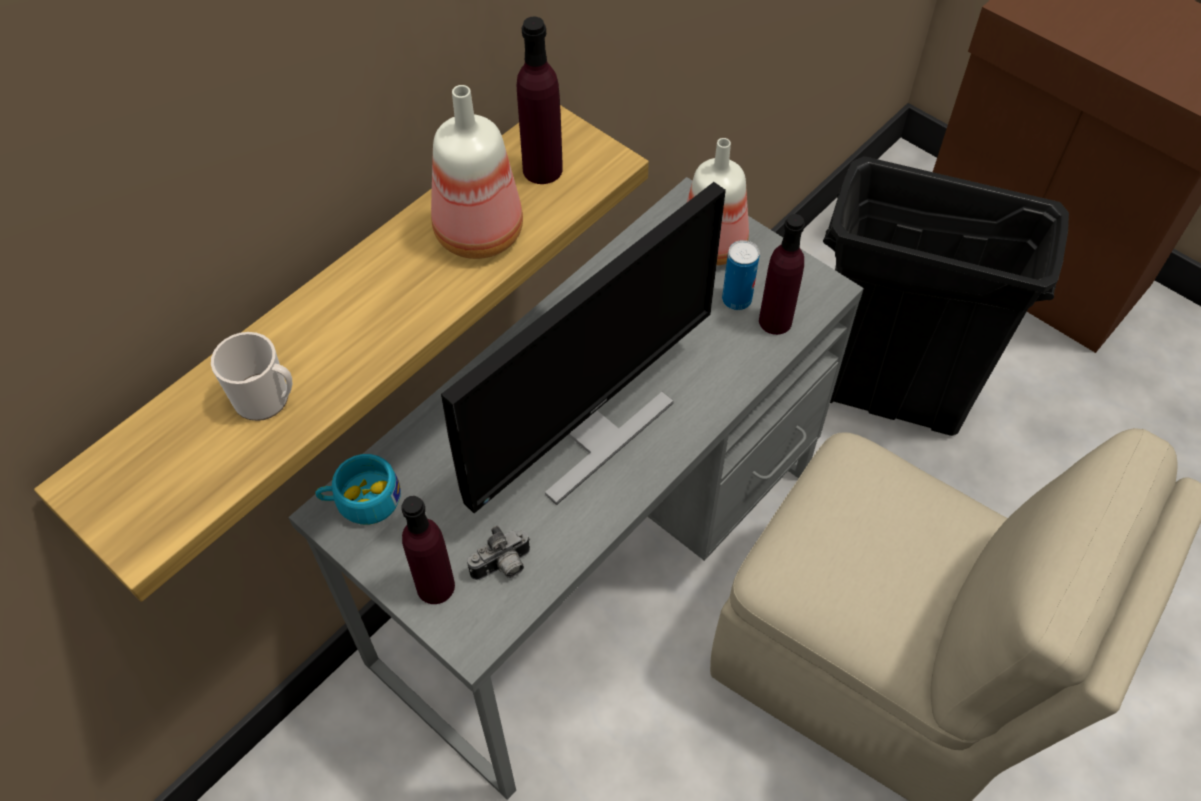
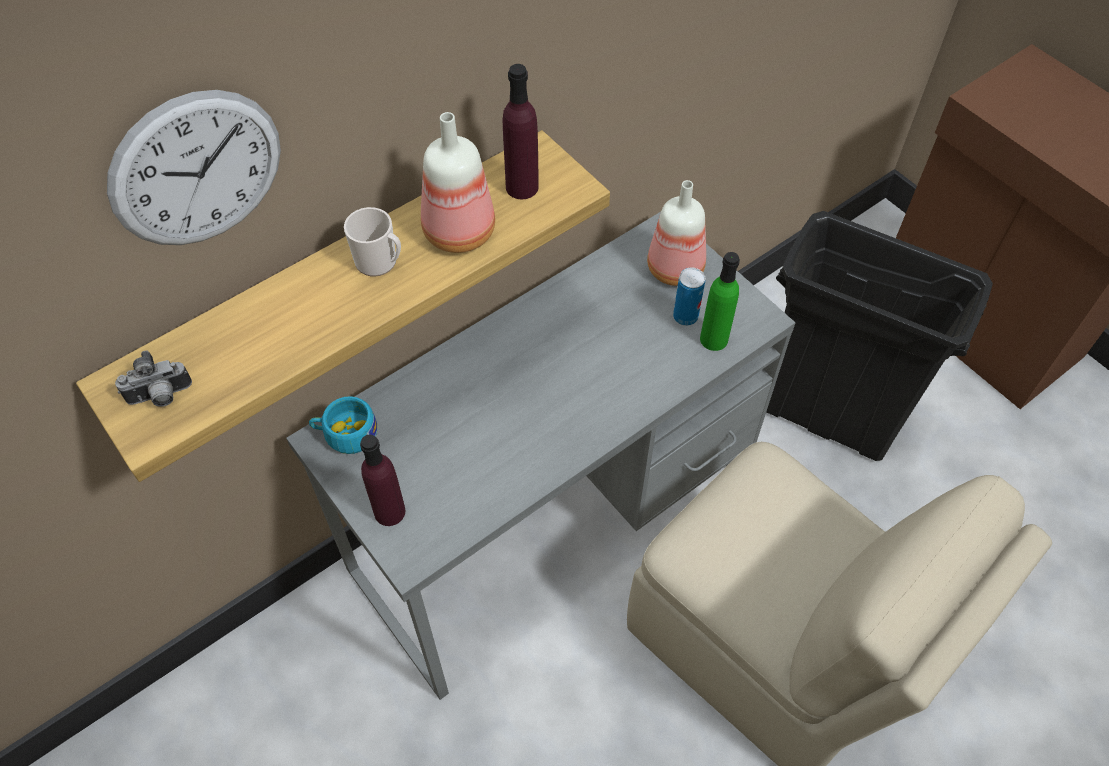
camera: 10 degrees right, 0 degrees up
(162, 196) = (197, 170): none -> wall clock
(267, 400) = (265, 340): mug -> mug (380, 262)
(503, 567) = (446, 505): camera -> camera (160, 397)
(589, 432) = (539, 407): monitor -> none
(775, 321) = (714, 339): purple bottle -> green bottle

